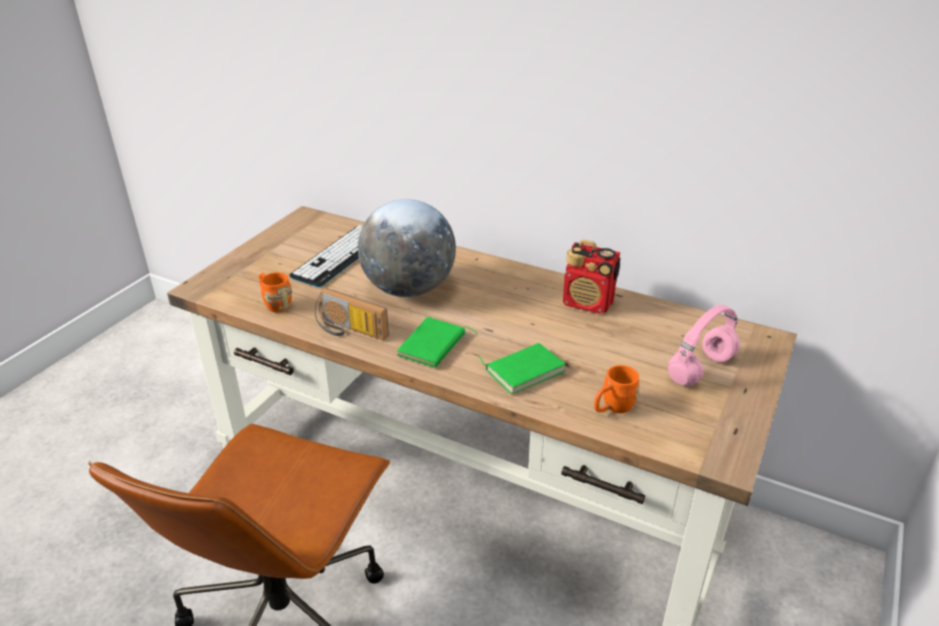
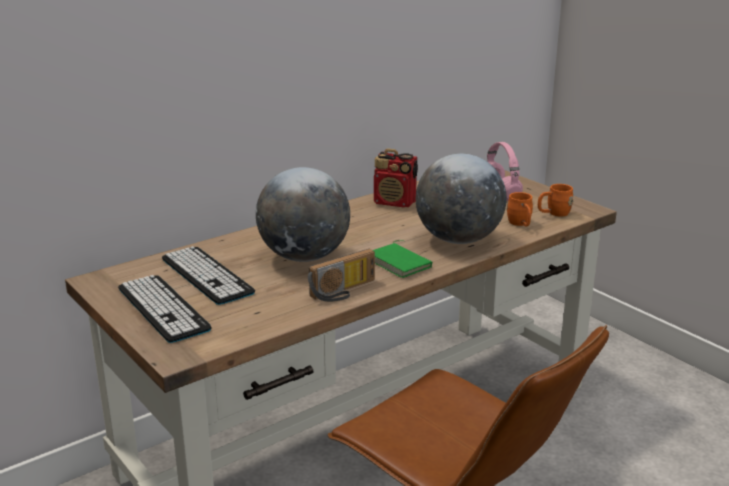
camera: 65 degrees left, 10 degrees down
(272, 257) = (163, 308): none -> keyboard
(275, 303) = (259, 318): orange mug -> orange mug (553, 213)
(524, 370) = (458, 239): green book -> globe
(588, 303) = (395, 203): radio -> radio turned 60 degrees clockwise

